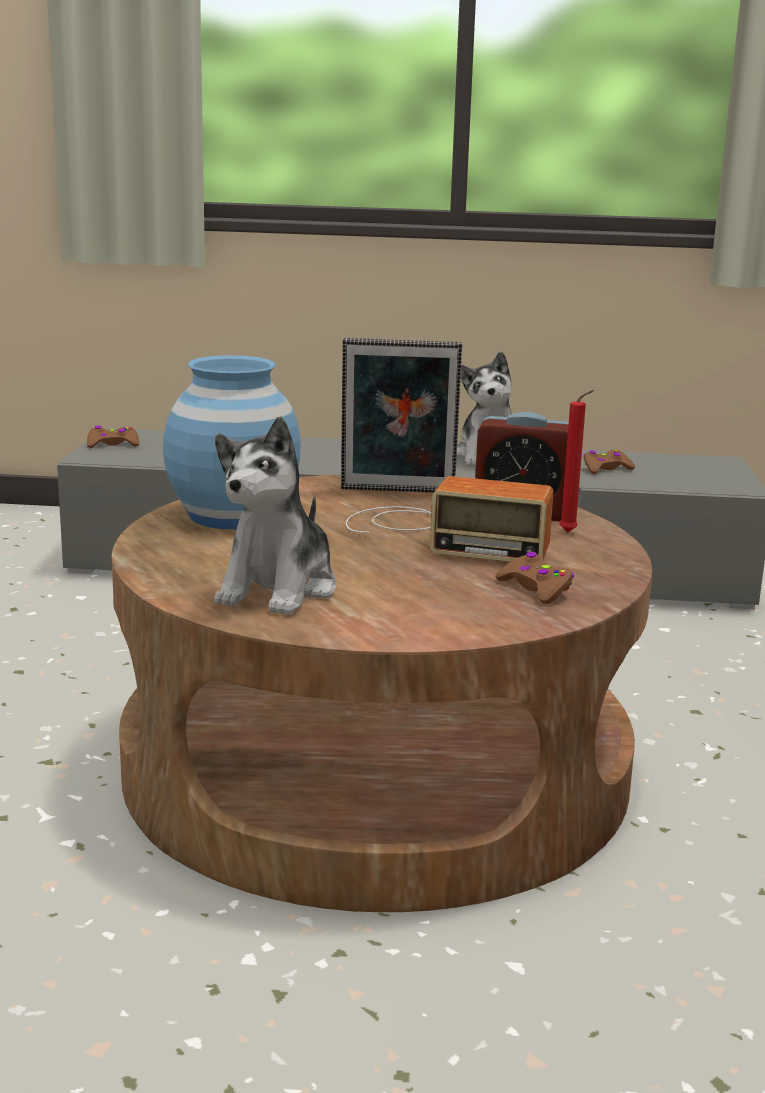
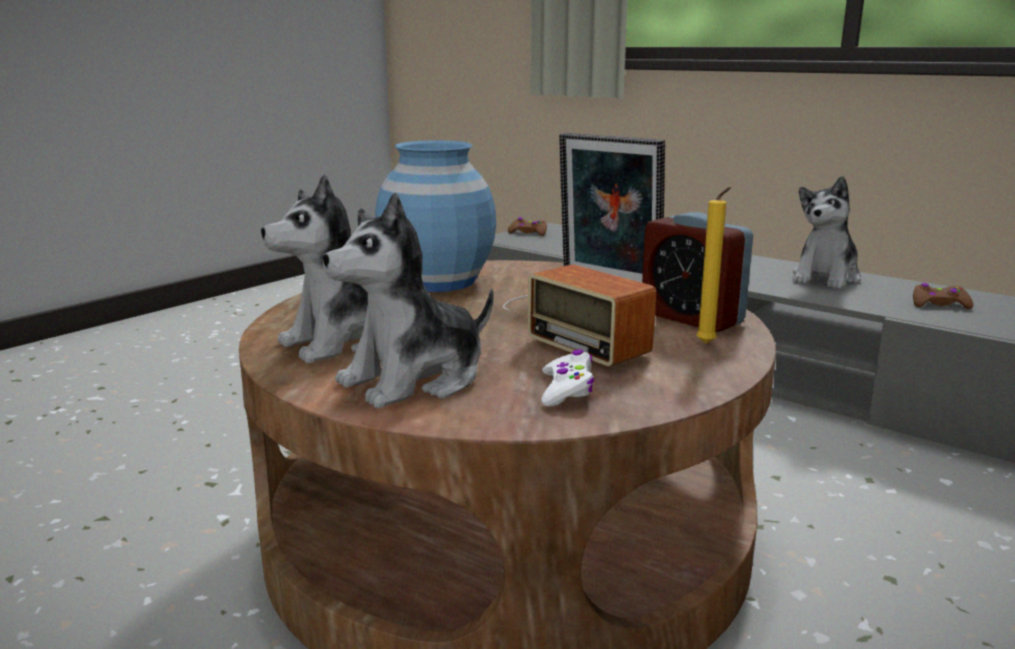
camera: 35 degrees right, 0 degrees up
(408, 608) = (415, 380): none -> plush toy
(535, 589) = (567, 389): brown game controller -> white game controller
(570, 533) = (707, 344): red candle -> yellow candle

